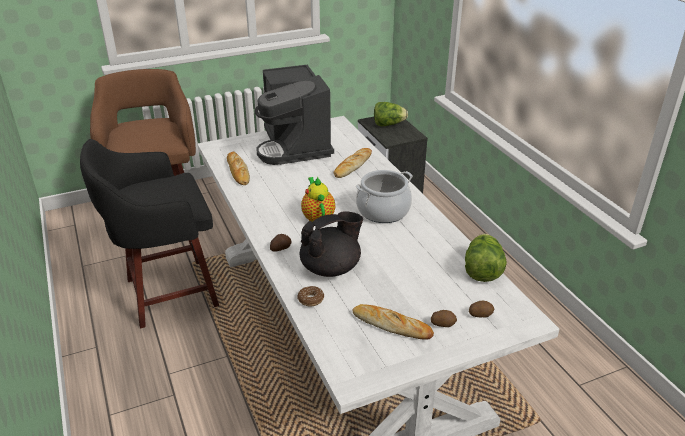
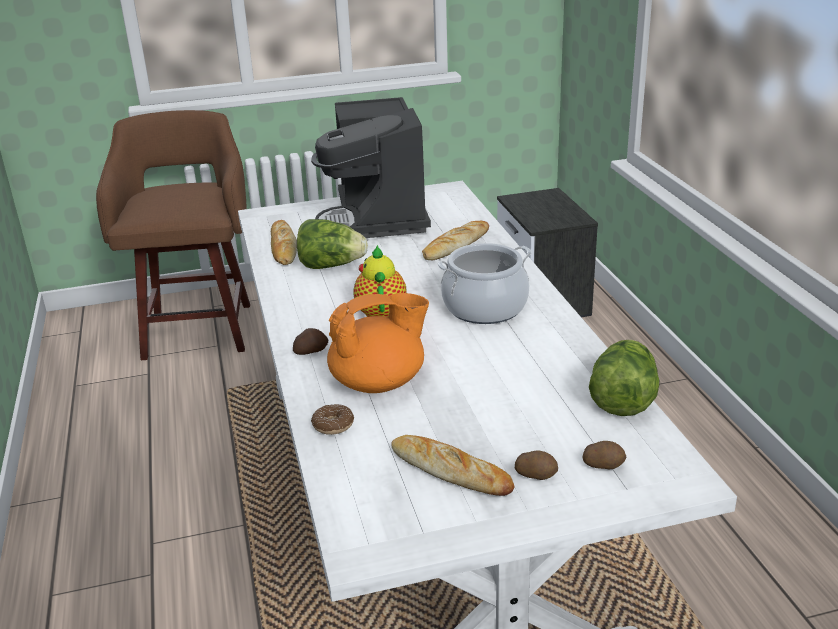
camera: 10 degrees right, 5 degrees down
(168, 294) = (181, 430): black stool -> none
(331, 268) = (380, 382): black teapot -> orange teapot
(388, 124) = (542, 203): lettuce -> lettuce (331, 266)

